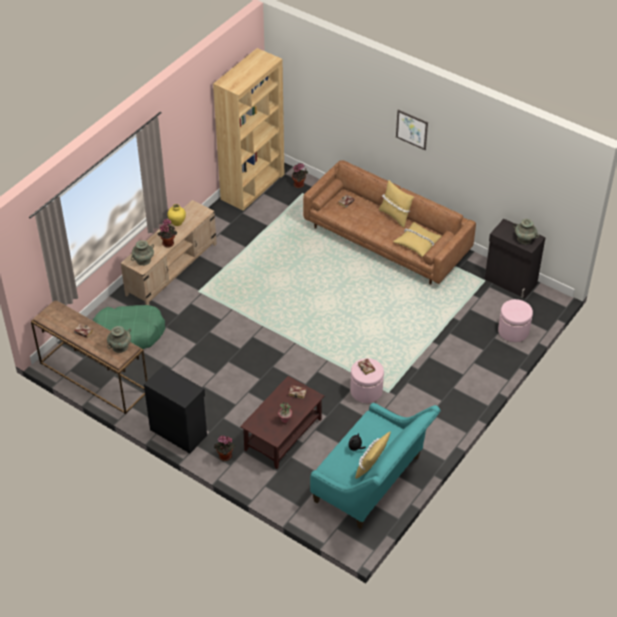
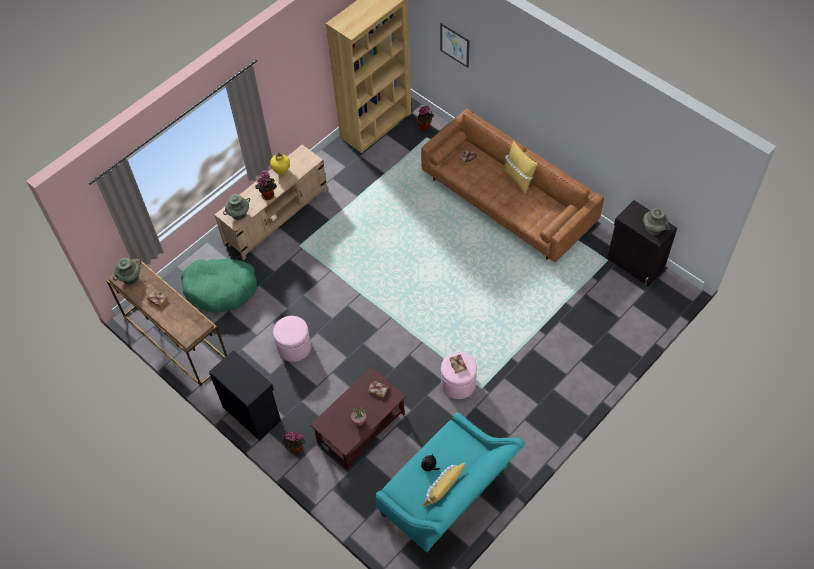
camera: 10 degrees right, 10 degrees up
(120, 346) = (192, 321): turquoise vase -> turquoise vase (130, 277)
(411, 129) = (541, 91): picture -> picture (454, 45)
(418, 243) = (538, 214): yellow pillow -> none
(513, 331) = (629, 326): pink ottoman -> pink ottoman (294, 347)

